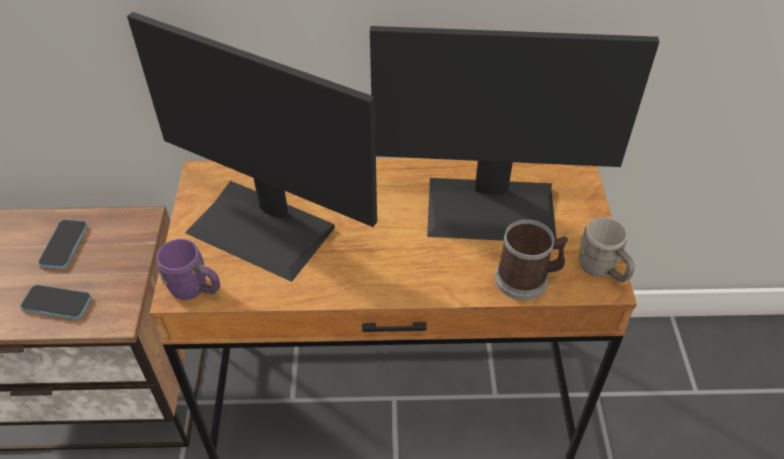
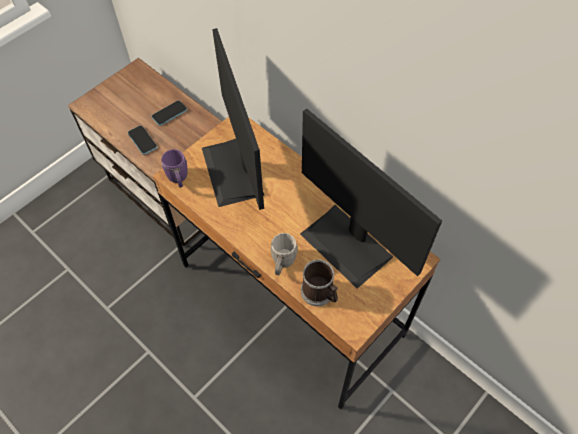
camera: 45 degrees right, 10 degrees up
(602, 270) = (361, 321): grey mug -> grey mug (282, 263)

